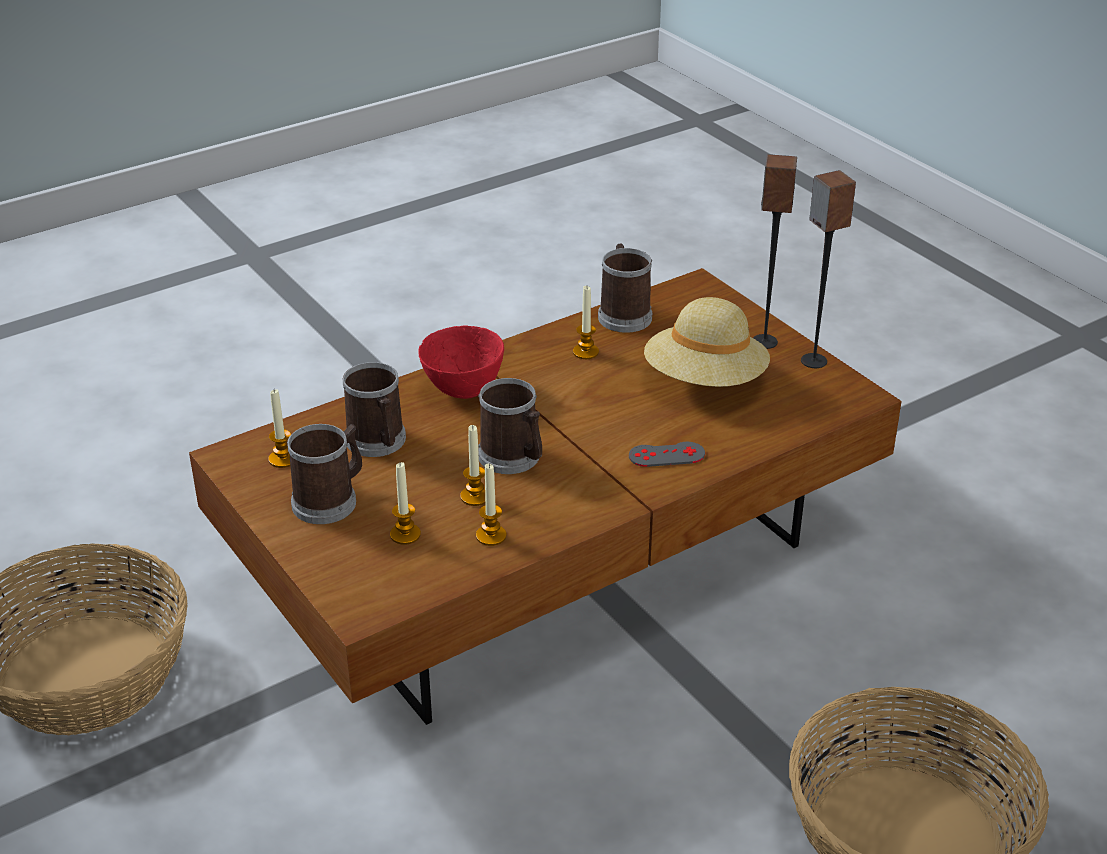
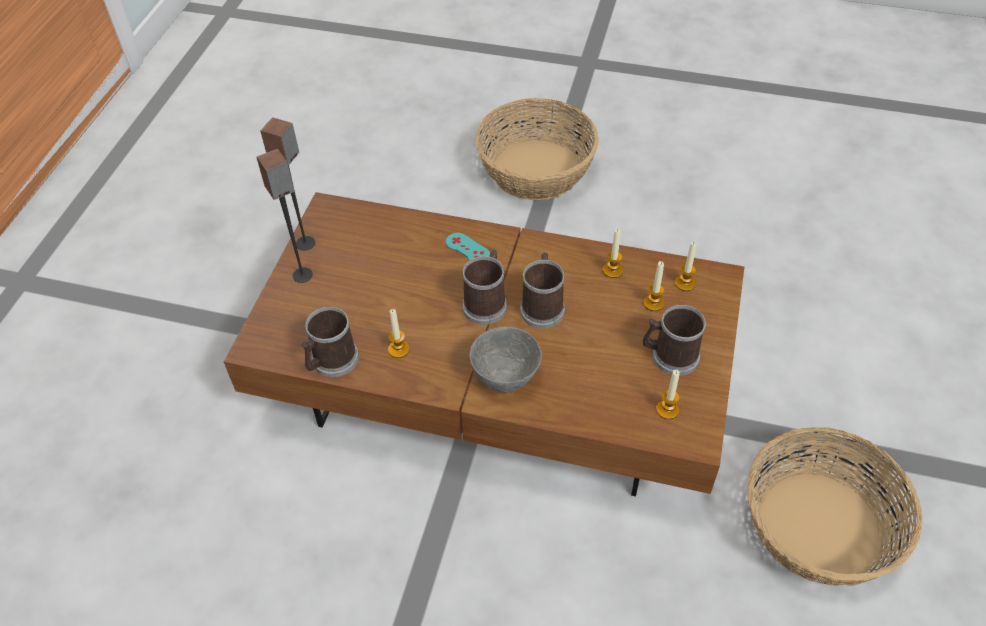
camera: 130 degrees left, 15 degrees up
(378, 442) = (600, 377): mug -> mug (486, 303)
(464, 391) = (505, 377): red bowl -> grey bowl
(475, 496) = (592, 298): candle -> candle (685, 283)
(666, 455) = (468, 249): grey game controller -> turquoise game controller
(705, 381) = (376, 275): beige hat -> none

